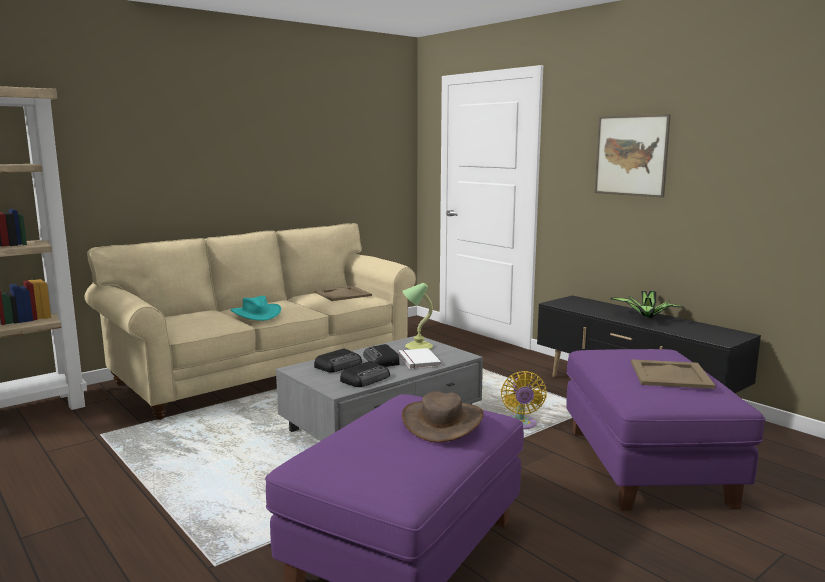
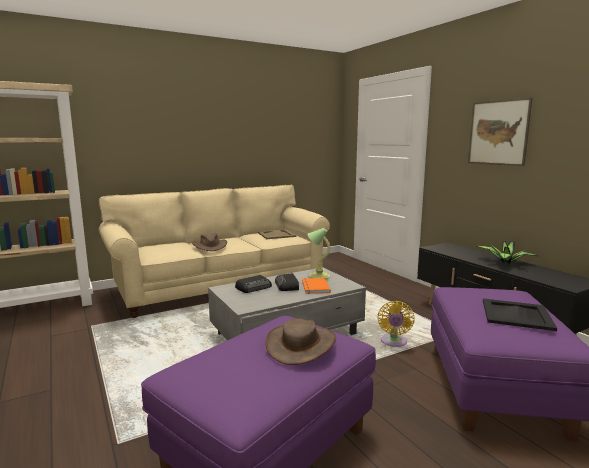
camera: 10 degrees right, 0 degrees up
(256, 314) = (209, 246): turquoise hat -> brown hat
(366, 379) = (269, 300): radio -> none
(417, 360) = (314, 287): white book -> orange book
(670, 375) = (516, 315): beige tray -> black tray

